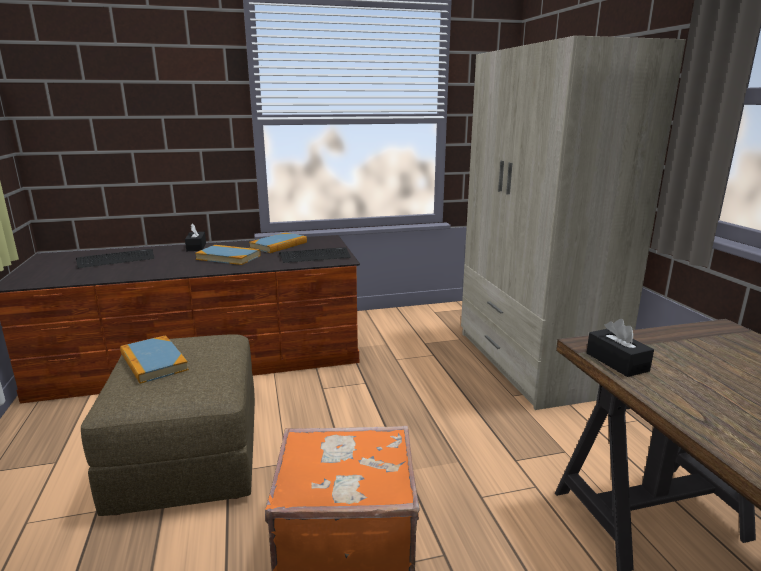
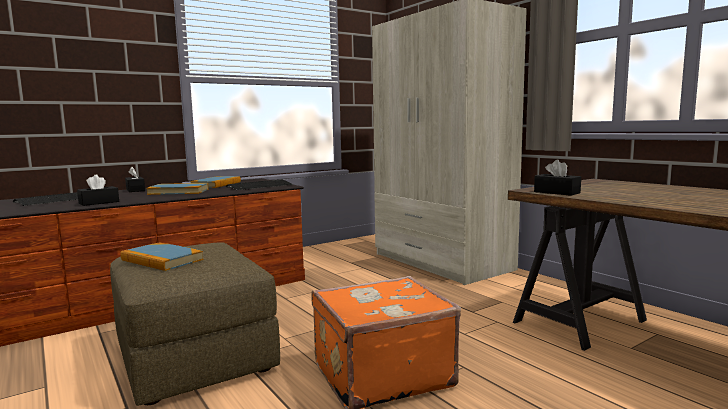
camera: 20 degrees left, 10 degrees down
(139, 272) = (99, 202): none -> black tissue box

